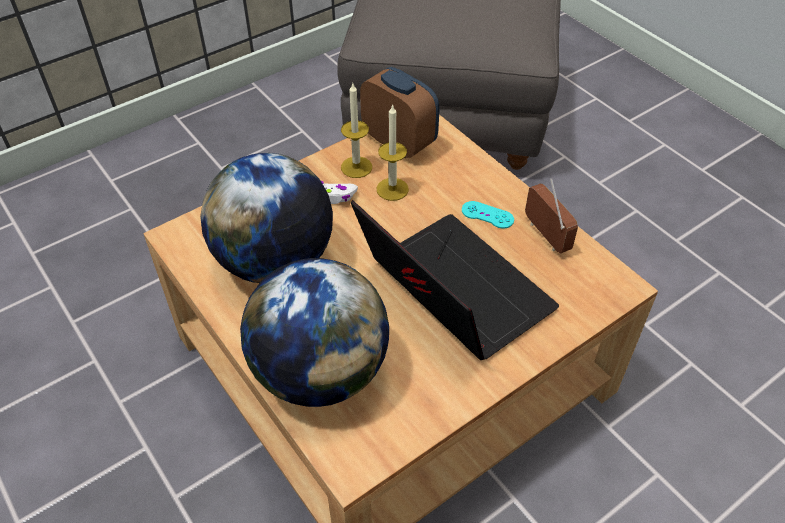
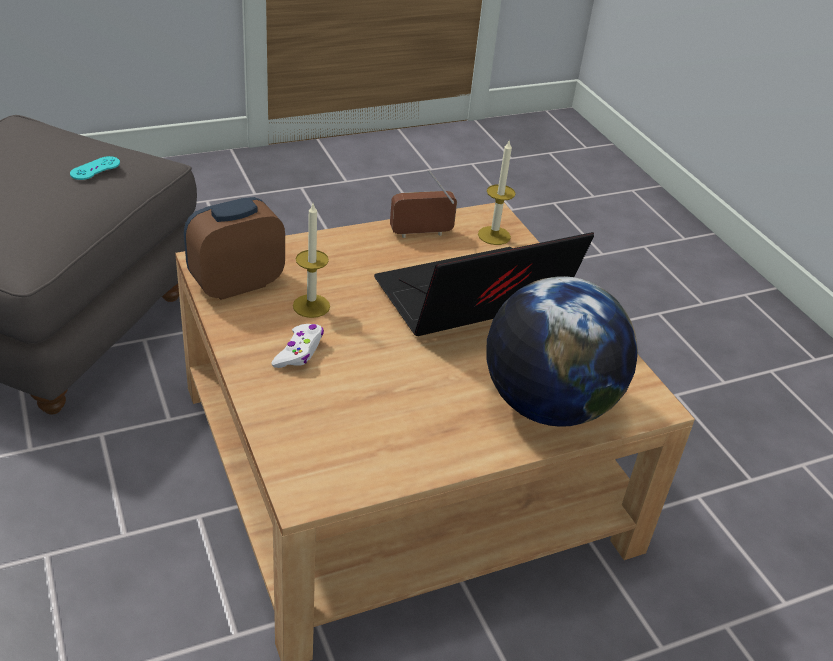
camera: 80 degrees left, 10 degrees down
(275, 261) = (385, 412): globe -> none
(356, 167) = (260, 323): candle -> candle (494, 235)
(487, 215) = (379, 257): turquoise game controller -> turquoise game controller (95, 168)

